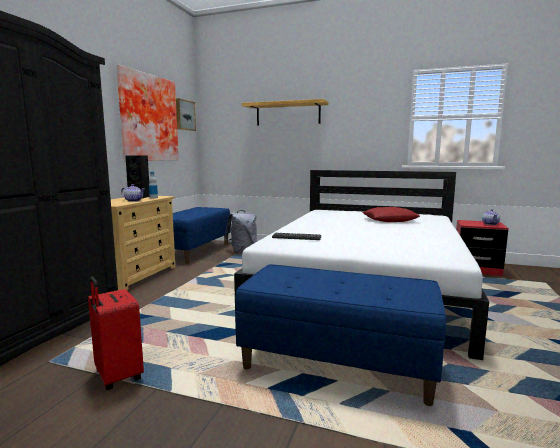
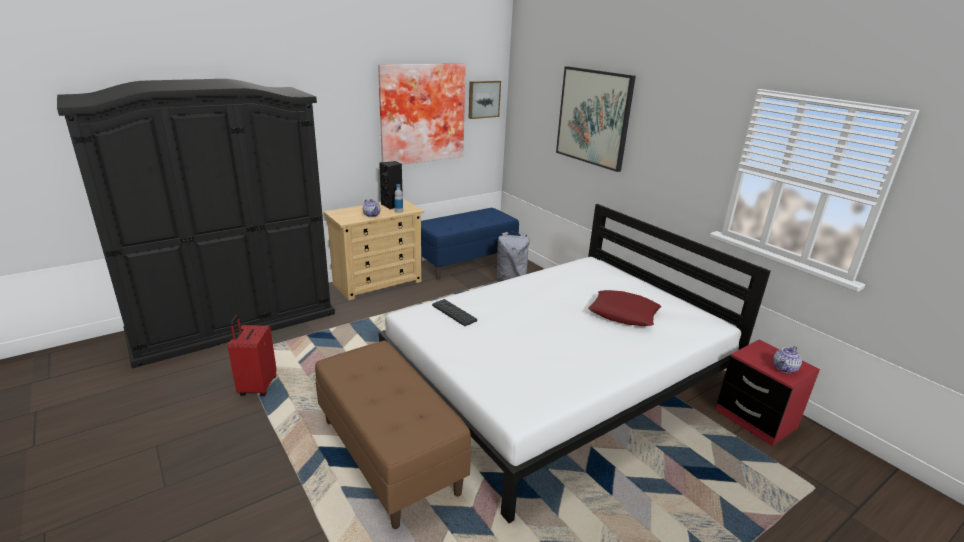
camera: 35 degrees right, 15 degrees up
(288, 114) = (593, 117): shelf -> picture
(338, 365) = (390, 456): blue bench -> brown bench

